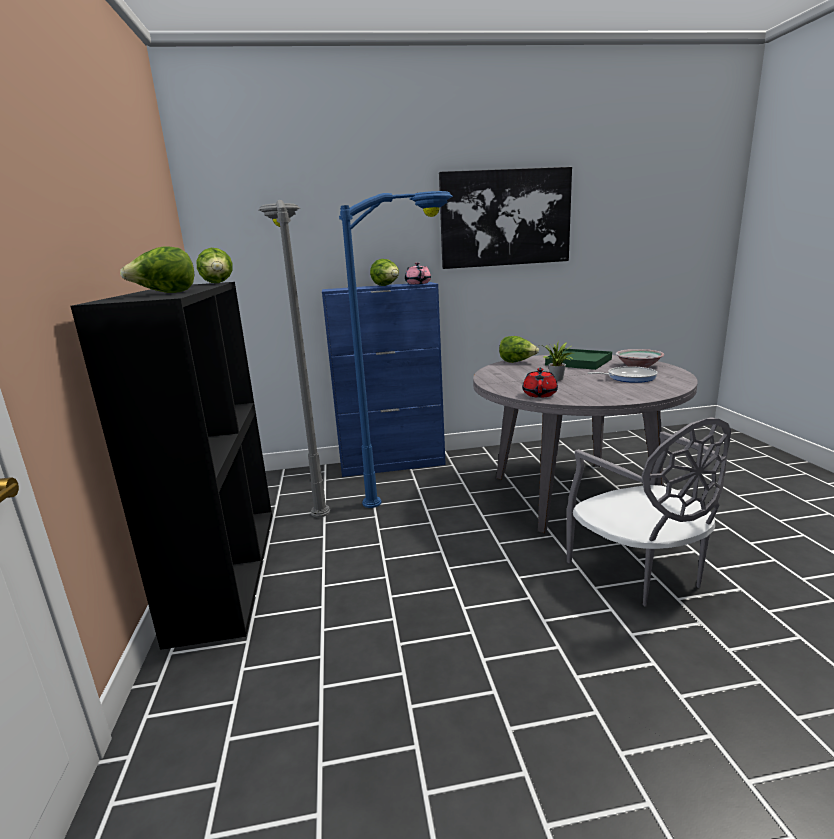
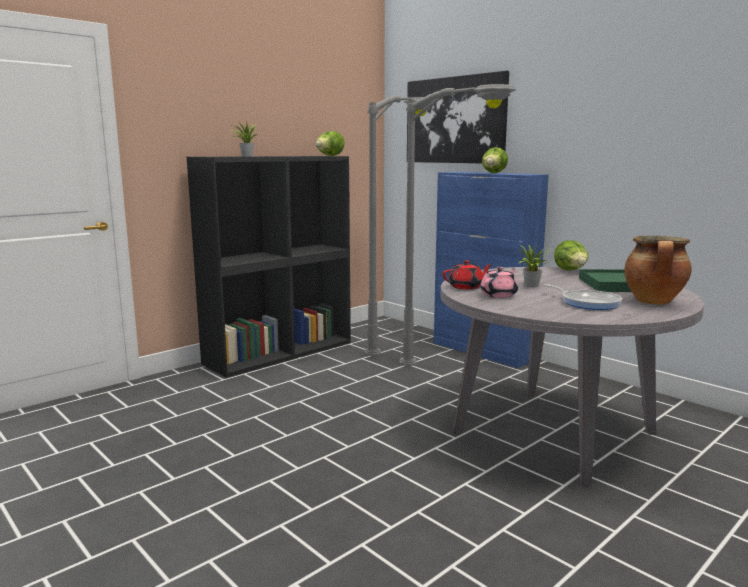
camera: 55 degrees right, 5 degrees down
(165, 293) = (246, 156): lettuce -> potted plant
(418, 283) = (521, 174): pink teapot -> pink teapot (499, 295)
(424, 488) = (460, 372): blue floor lamp -> grey floor lamp
(505, 218) = (639, 108): picture -> picture (455, 120)
(639, 366) = (654, 302): bowl -> cooking pot
(639, 572) = (441, 487): grey chair -> none

